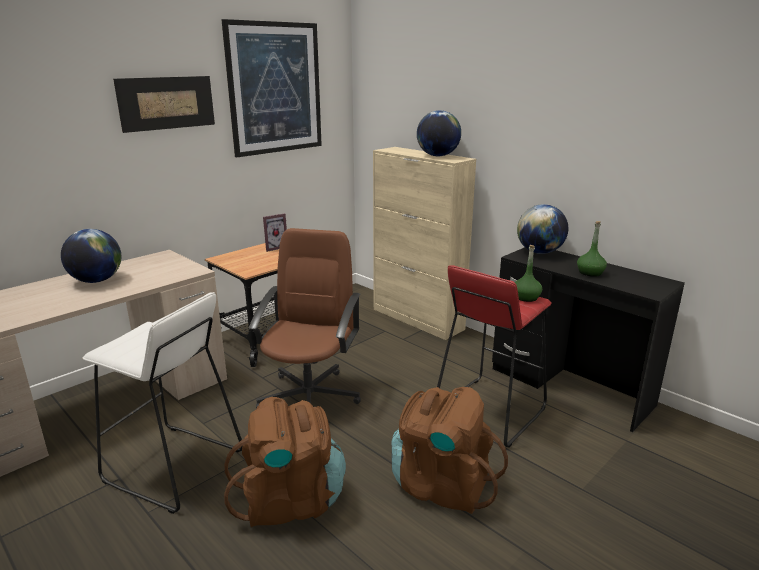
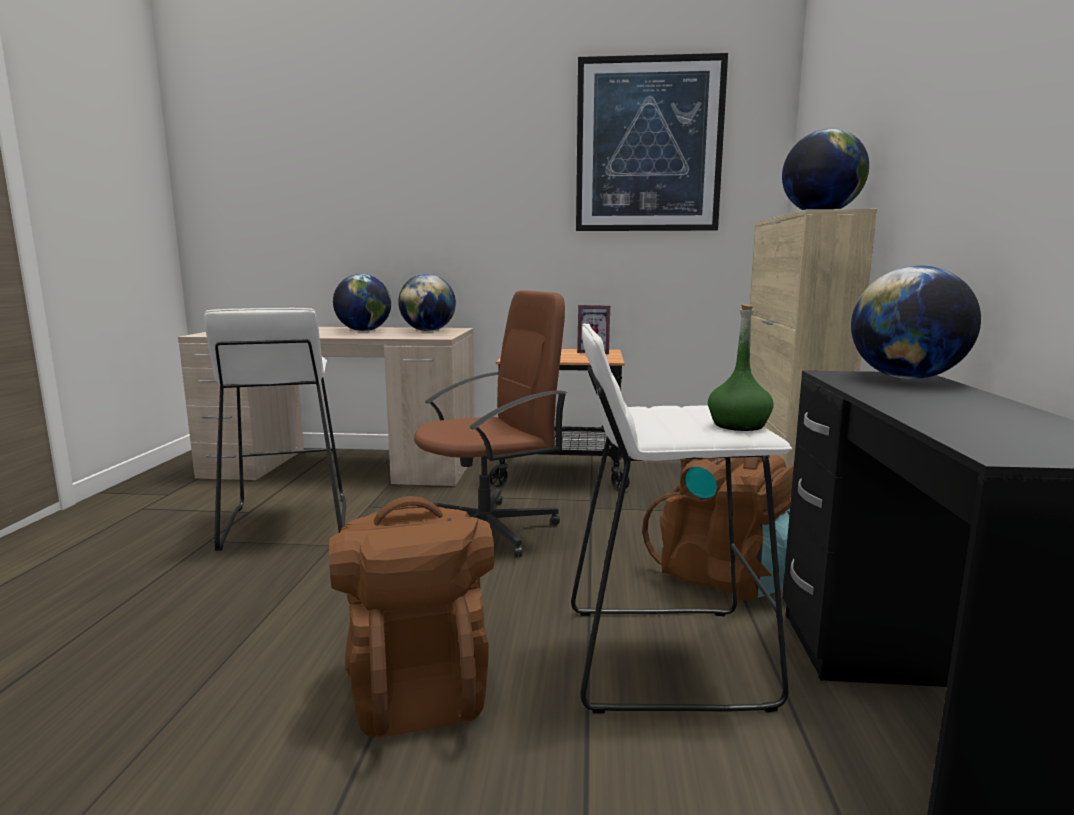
camera: 50 degrees right, 10 degrees down
(153, 264) = (428, 331): none -> globe
(167, 103) = (496, 158): picture -> none
(290, 500) = (283, 594): brown backpack -> brown backpack (725, 577)
(488, 411) = (663, 655): red stool -> white stool
(590, 273) = (932, 407): green bottle -> none

